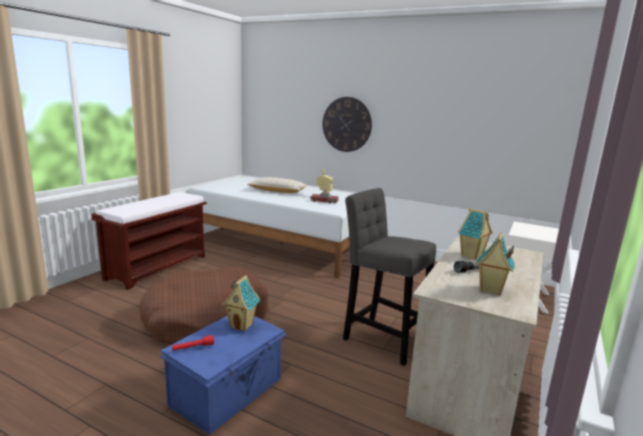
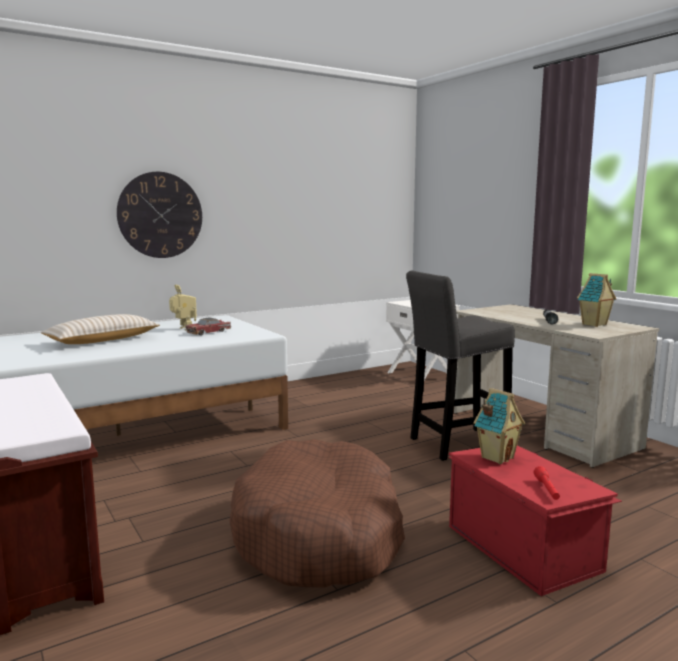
camera: 60 degrees left, 5 degrees down
(228, 392) = (523, 546): blue storage box -> red storage box
(472, 256) = (512, 316): toy house -> none

